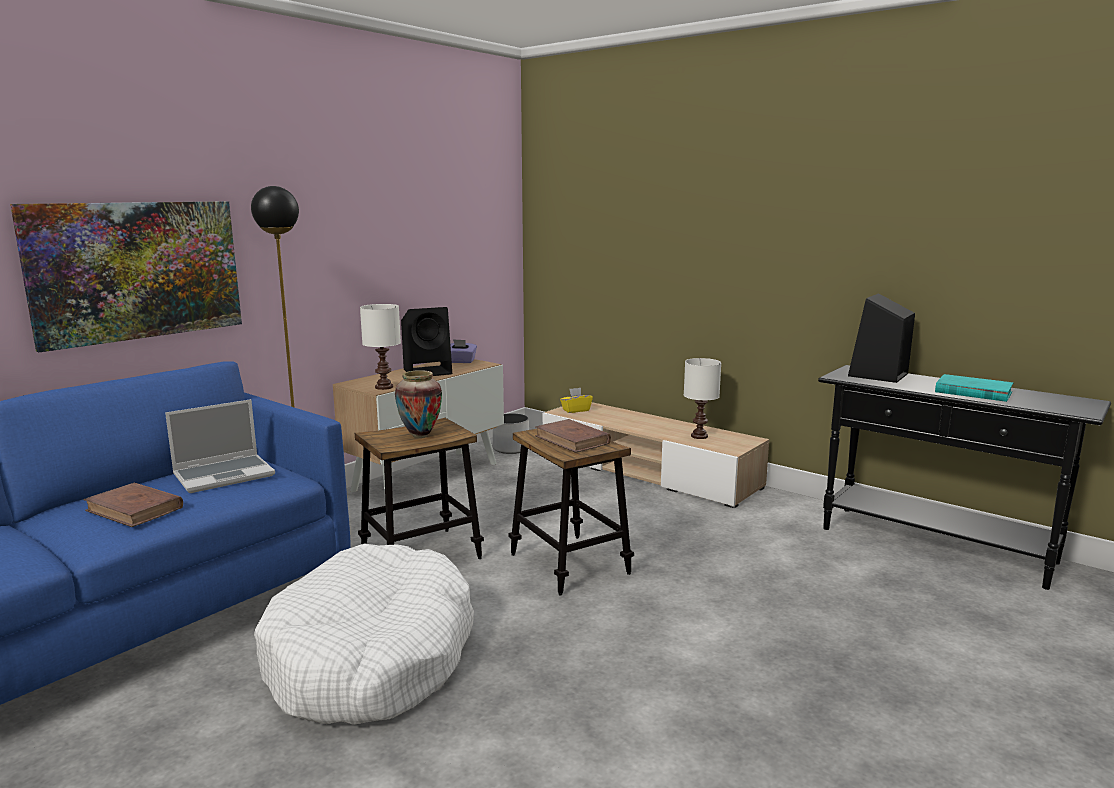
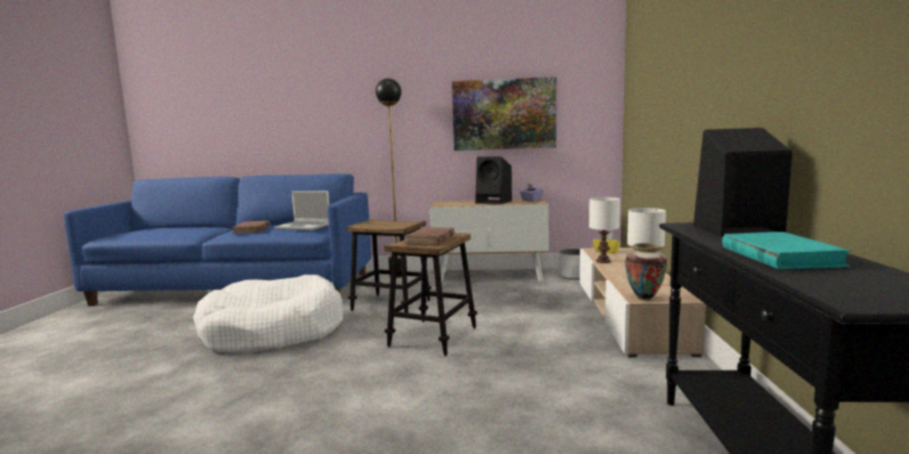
camera: 55 degrees right, 5 degrees down
(137, 270) = (326, 125): picture -> picture (504, 114)
(385, 387) = (446, 205): white table lamp -> white table lamp (604, 261)
(420, 436) = (387, 225): vase -> vase (644, 298)

